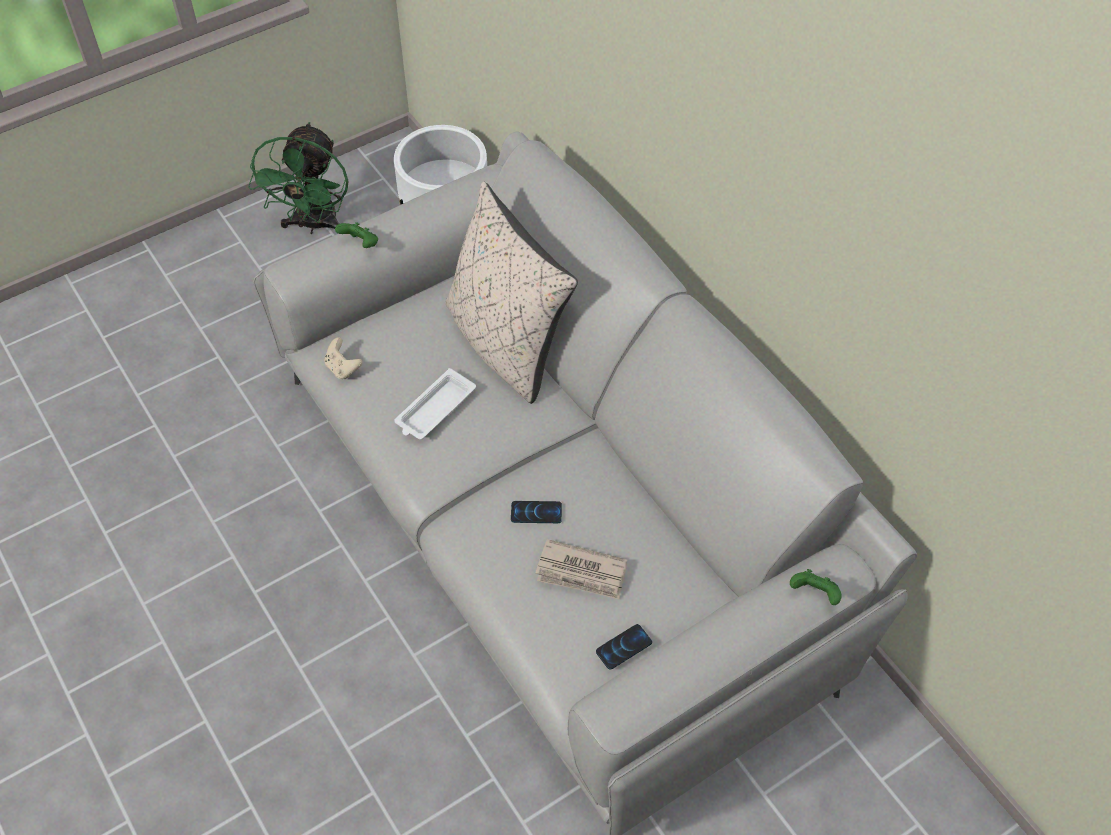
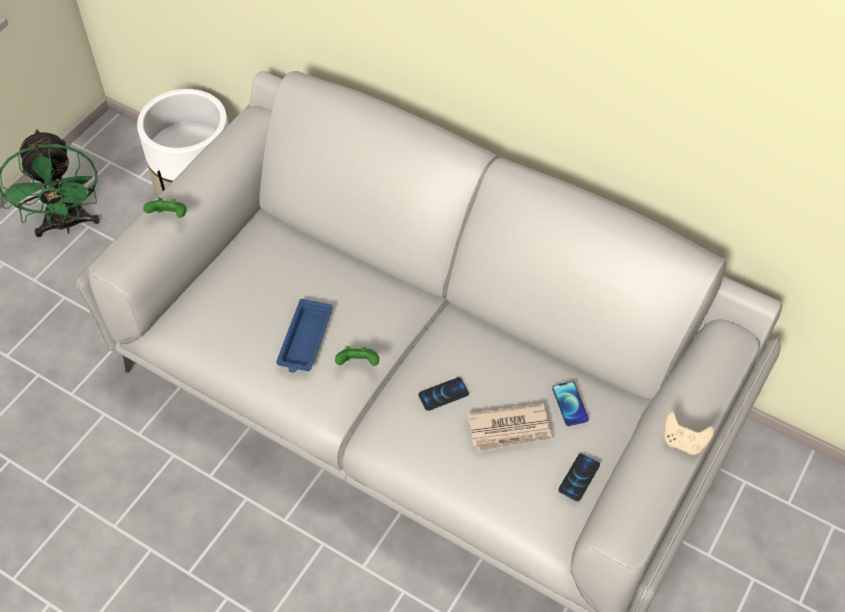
camera: 25 degrees left, 0 degrees up
(343, 368) = (198, 335): beige game controller -> beige game controller (683, 441)
(434, 409) = (305, 340): white tray -> blue tray
(506, 343) = (334, 260): beige pillow -> none
(656, 572) = (570, 404): none -> phone
(814, 594) = (721, 368): green game controller -> green game controller (358, 364)

